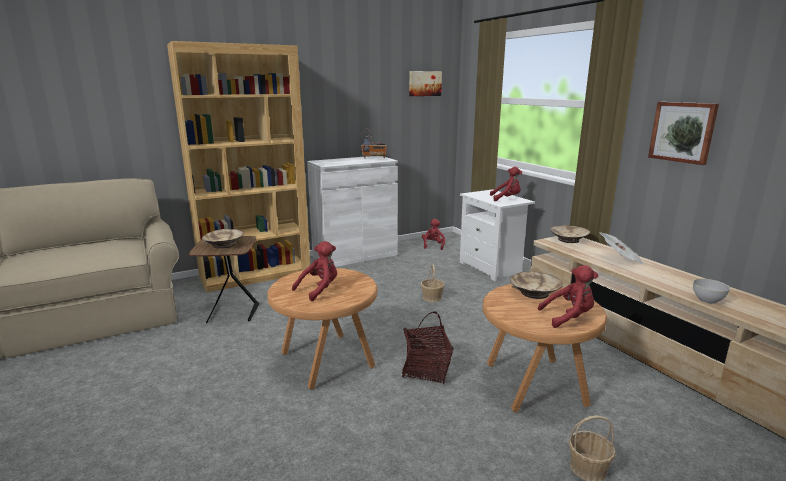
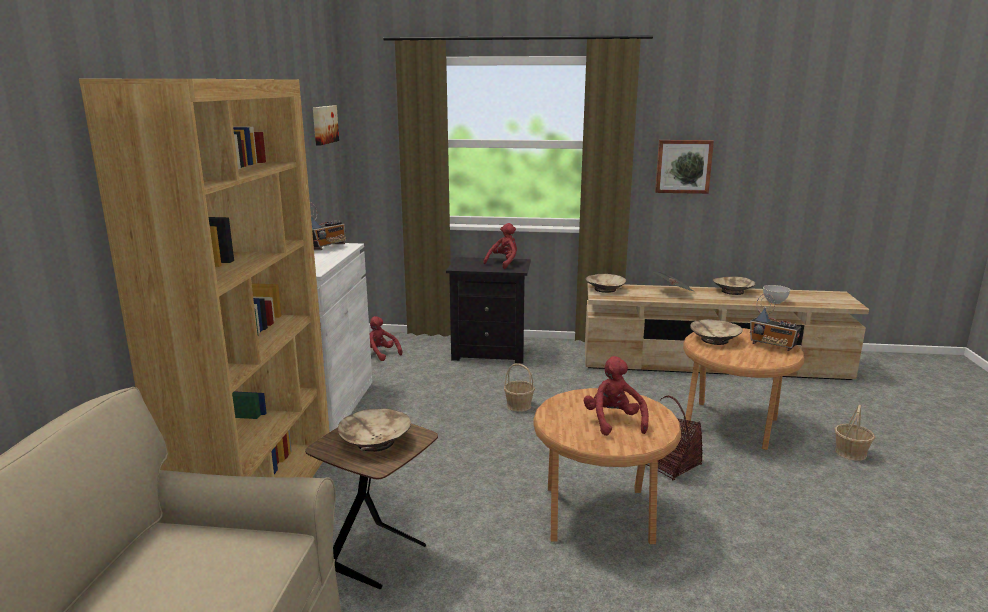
camera: 55 degrees left, 0 degrees up
(491, 268) = (490, 352): white nightstand -> black nightstand
(569, 317) = (772, 346): red plush toy -> radio
(689, 279) = (733, 291): none -> beige bowl

